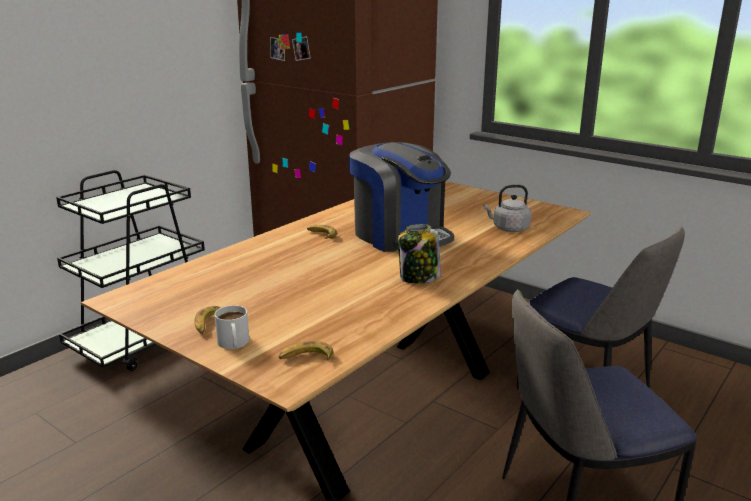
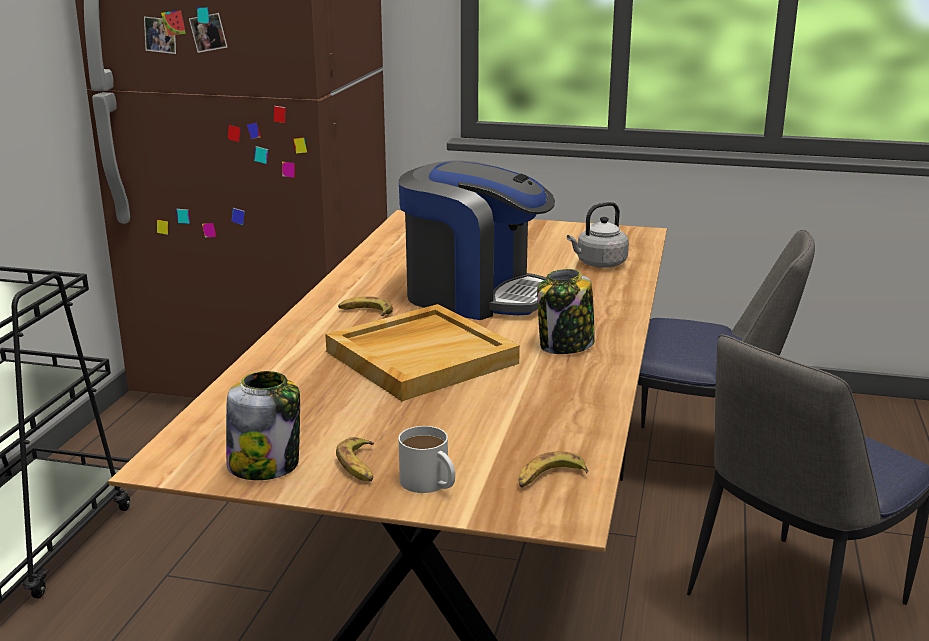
camera: 25 degrees left, 0 degrees up
(162, 312) = (265, 465): none -> jar
(321, 267) = (421, 356): none -> beige tray

